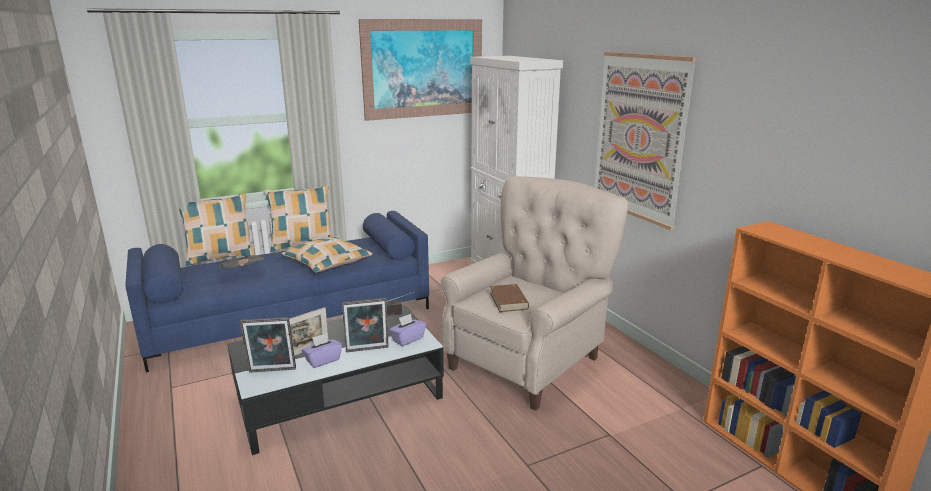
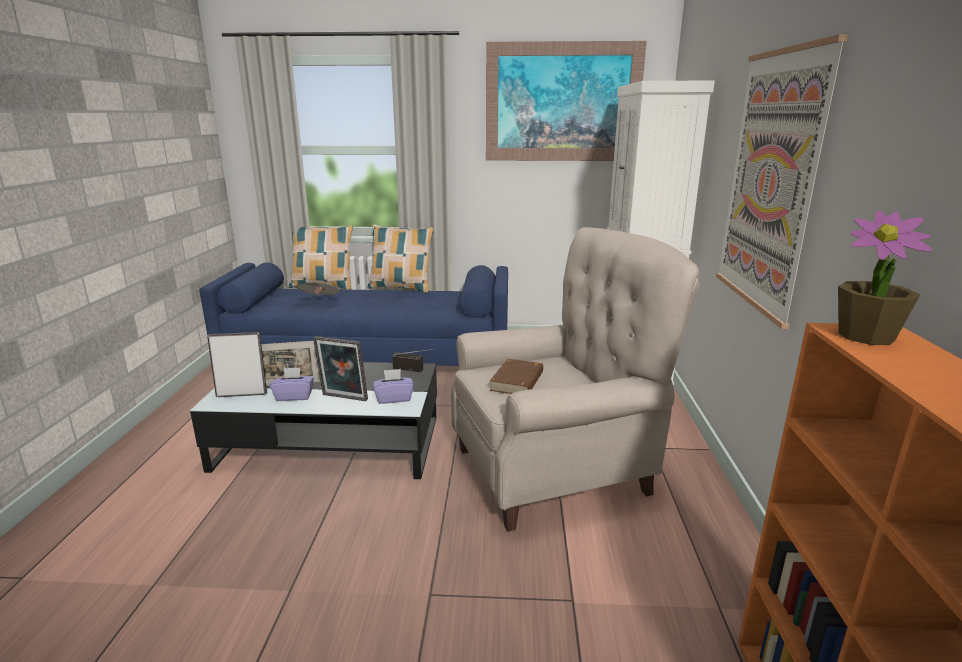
camera: 30 degrees right, 0 degrees up
(272, 371) = (242, 394): picture frame -> picture frame turned 150 degrees clockwise
(328, 262) = (402, 306): pillow -> none
(768, 230) = (866, 336): none -> potted plant

